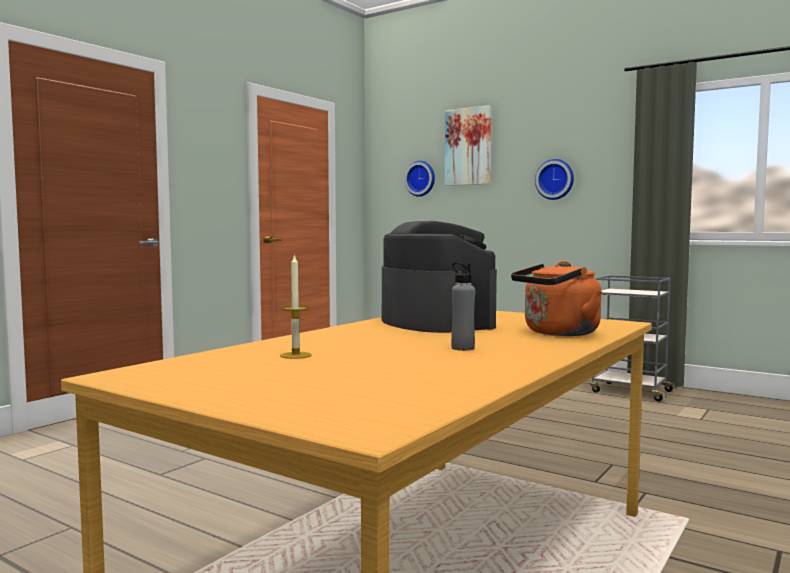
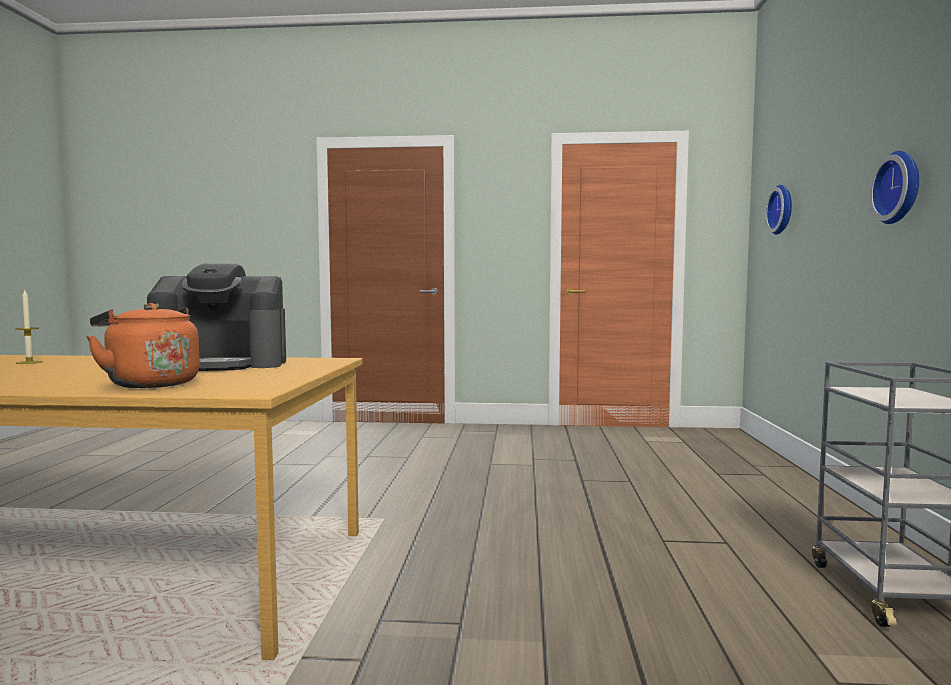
camera: 60 degrees right, 0 degrees up
(435, 322) = (222, 364): coffee machine -> coffee machine turned 45 degrees clockwise
(462, 348) = (51, 376): grey bottle -> none
(468, 146) = (820, 154): picture -> none

